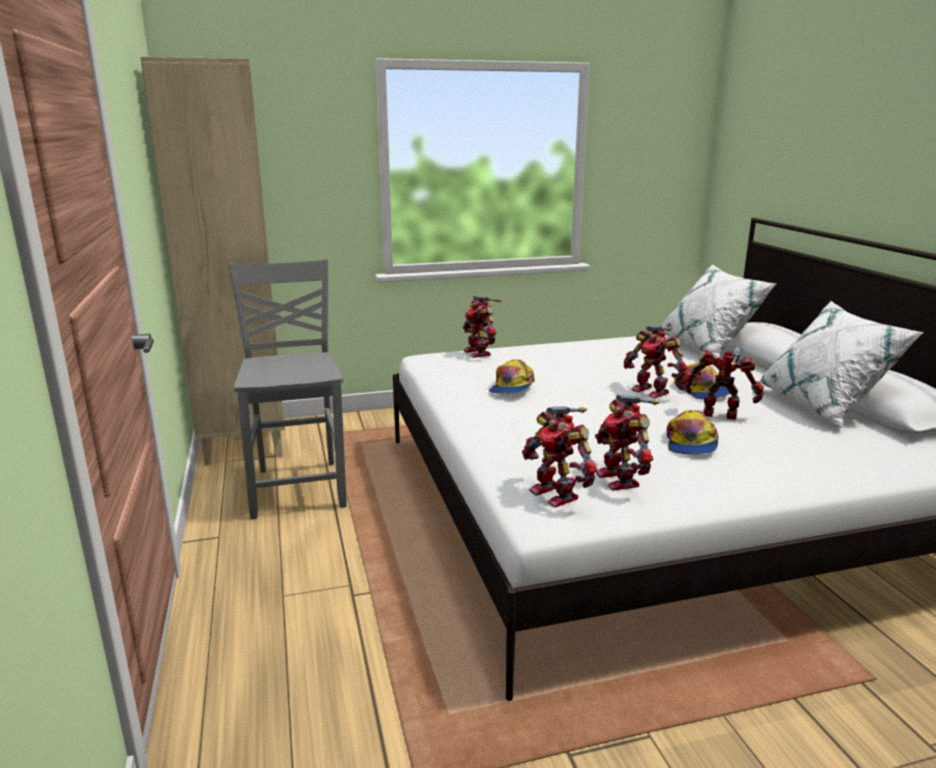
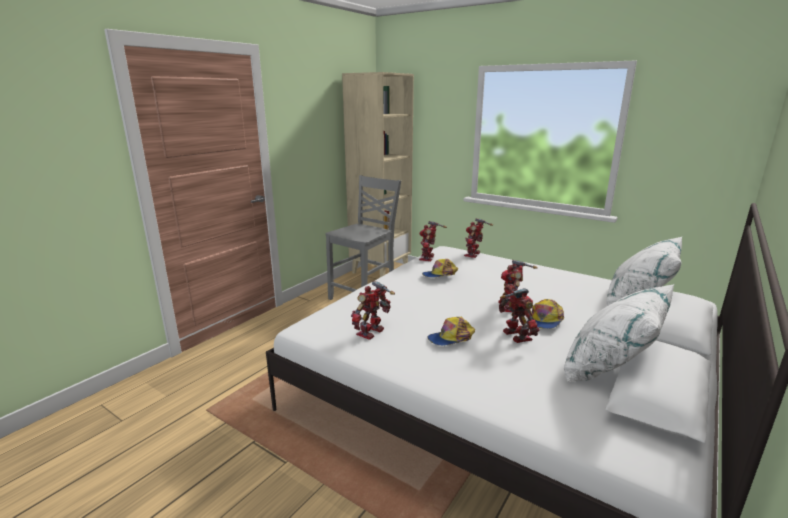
camera: 50 degrees right, 0 degrees up
(556, 493) = (333, 323): toy robot -> toy robot (428, 258)

